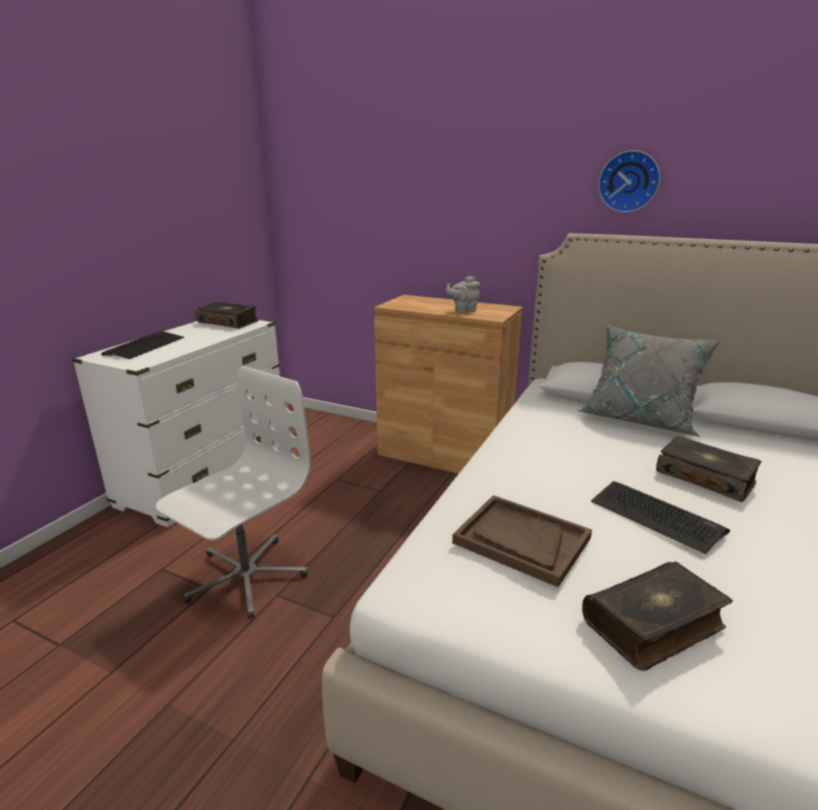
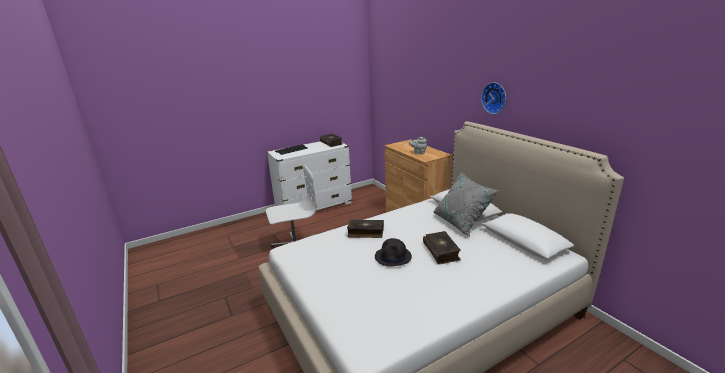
camera: 35 degrees right, 0 degrees up
(521, 541) = (333, 248): brown tray -> none
(654, 624) = (336, 282): book -> book (365, 232)
(656, 516) = (393, 257): keyboard -> black hat

